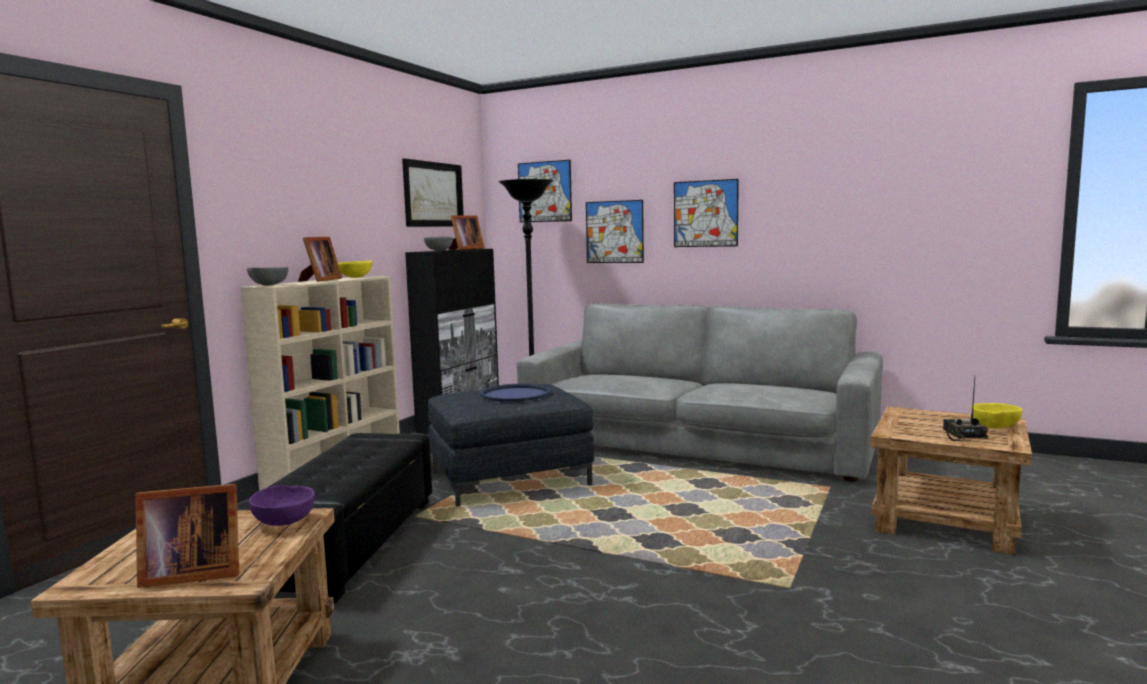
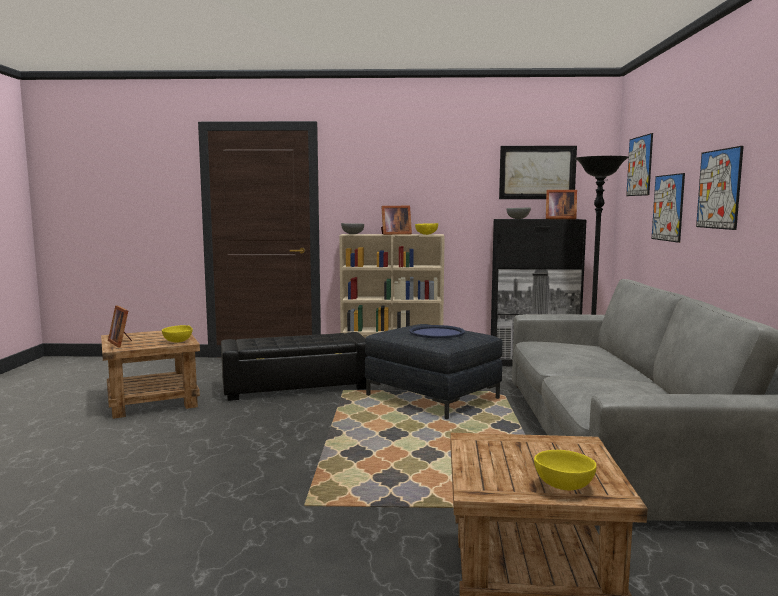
camera: 65 degrees right, 0 degrees up
(285, 522) = (178, 341): purple bowl -> yellow bowl
(962, 435) = (498, 468): radio -> none

